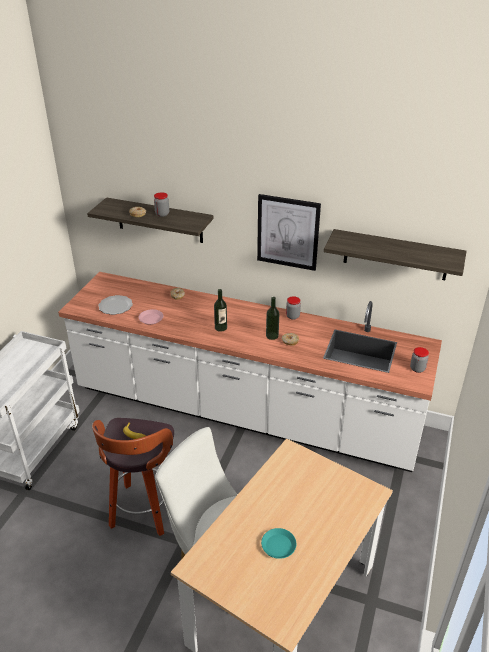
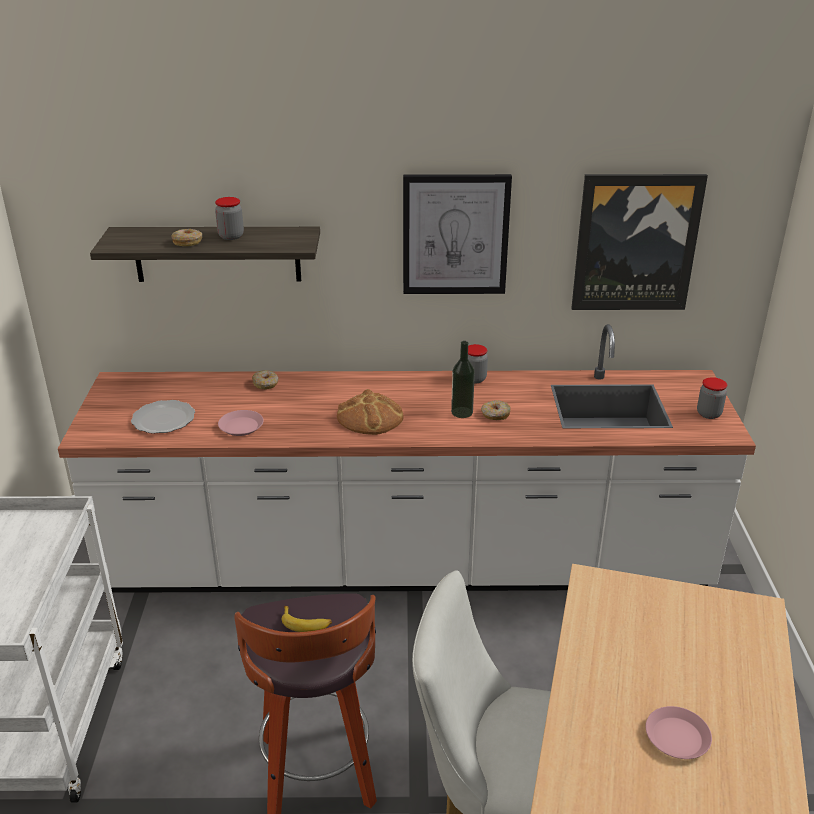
camera: 20 degrees left, 5 degrees down
(220, 328) = (370, 417): bottle -> bread
(278, 545) = (677, 737): turquoise plate -> pink plate
(395, 255) = (635, 242): shelf -> picture

